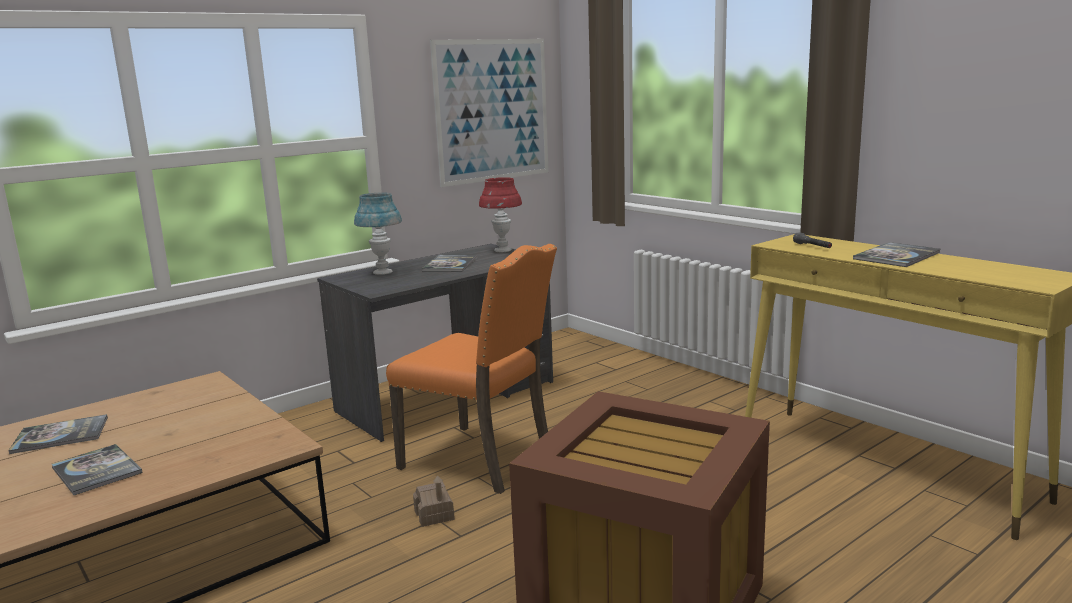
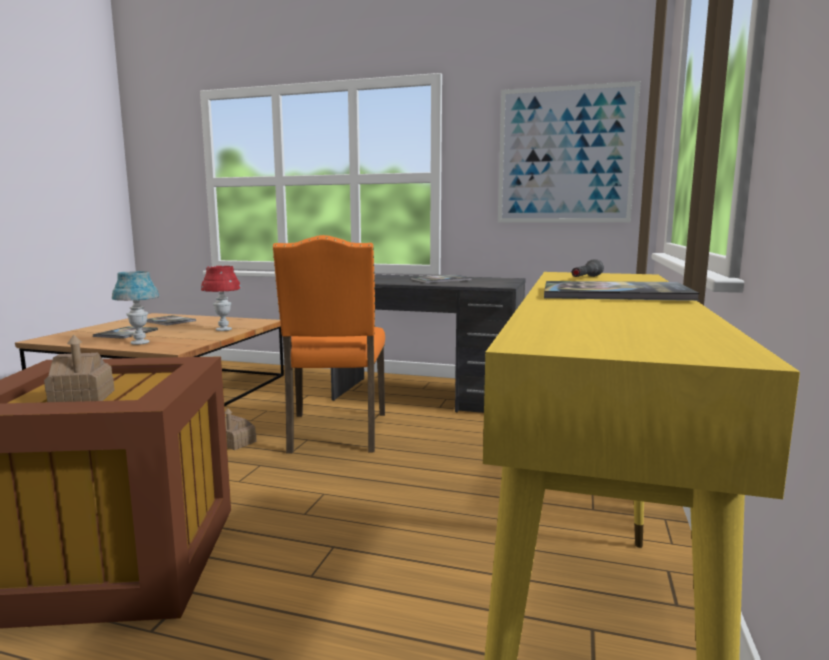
camera: 55 degrees right, 5 degrees down
(382, 272) = (393, 277): blue table lamp -> blue table lamp (140, 343)
(502, 250) = (508, 281): red table lamp -> red table lamp (223, 329)
(670, 455) = (82, 398): none -> toy house

